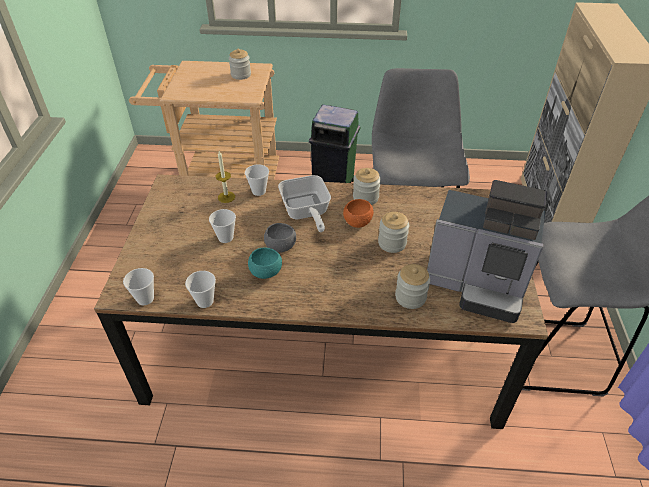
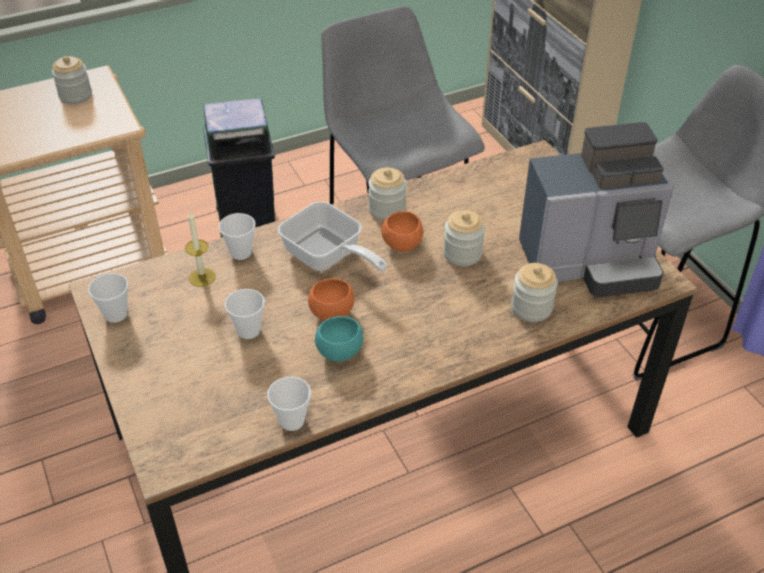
camera: 30 degrees left, 0 degrees up
(145, 299) = (207, 454): cup -> cup (116, 314)
(280, 247) = (332, 313): grey bowl -> orange bowl

